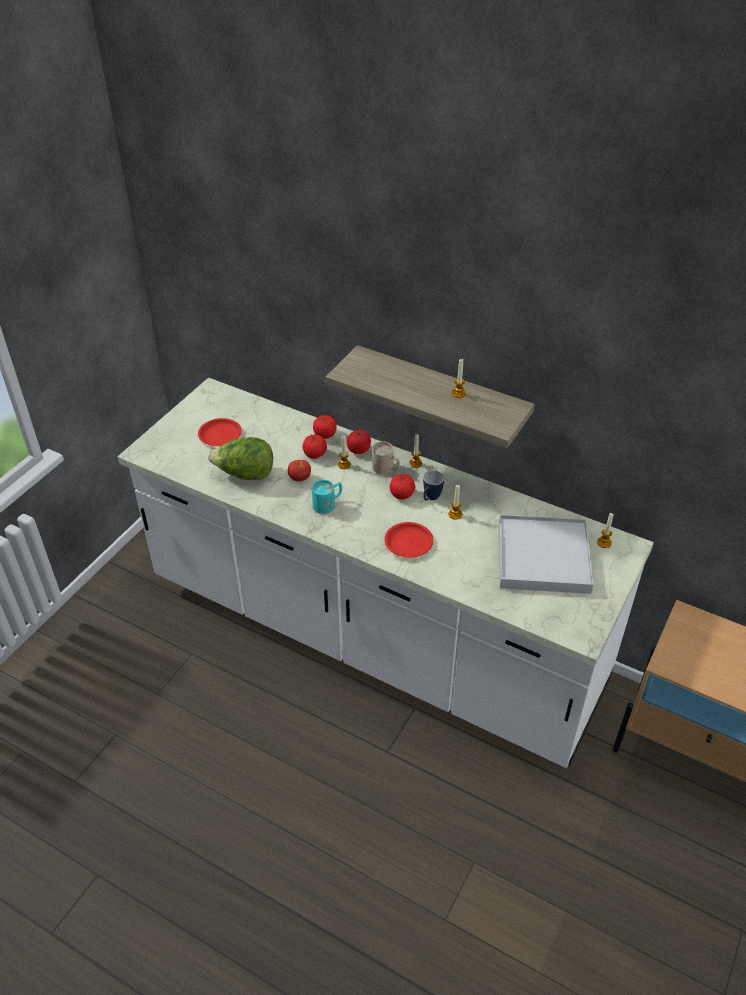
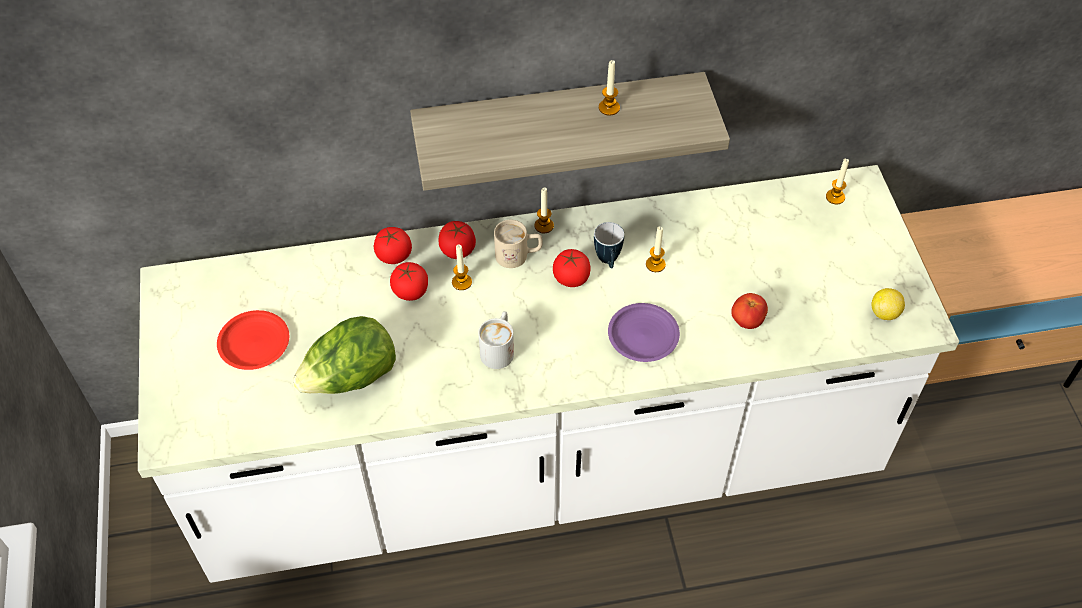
camera: 40 degrees left, 10 degrees up
(300, 478) = (427, 337): tomato -> tomato (747, 321)
(328, 504) = (499, 348): turquoise mug -> white mug
(408, 542) = (642, 335): red plate -> purple plate
(542, 557) = (795, 256): white tray -> none
(564, 616) = (884, 313): none -> lemon

